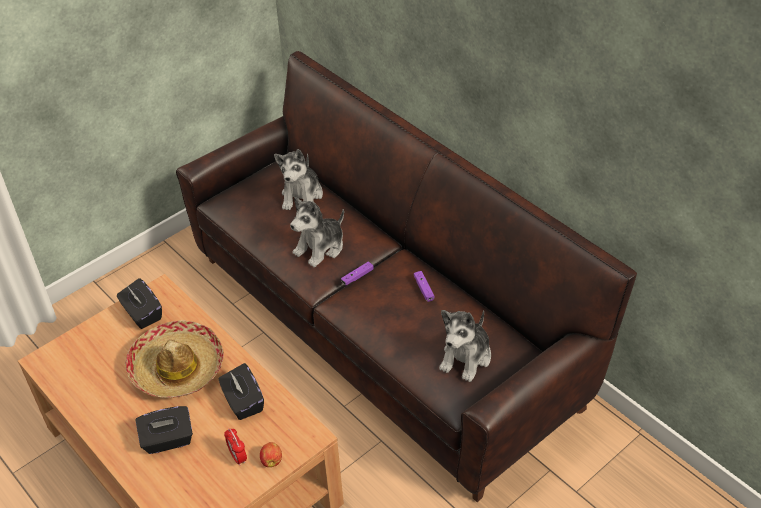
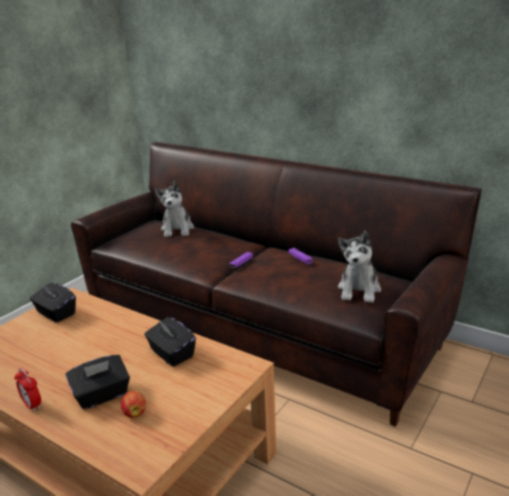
camera: 15 degrees left, 20 degrees down
(177, 368) = (98, 342): hat -> none
(238, 457) = (181, 394): alarm clock -> alarm clock (32, 405)
(271, 460) = (217, 390): apple -> apple (134, 413)
(320, 248) = (204, 252): plush toy -> none

